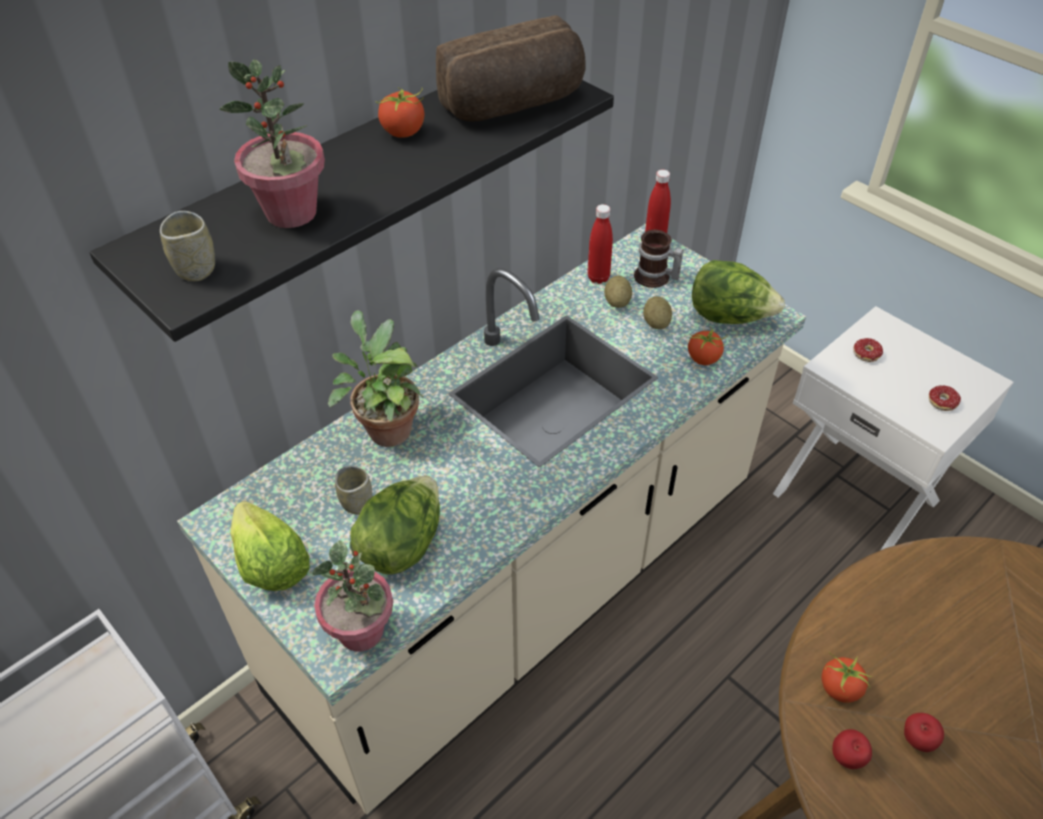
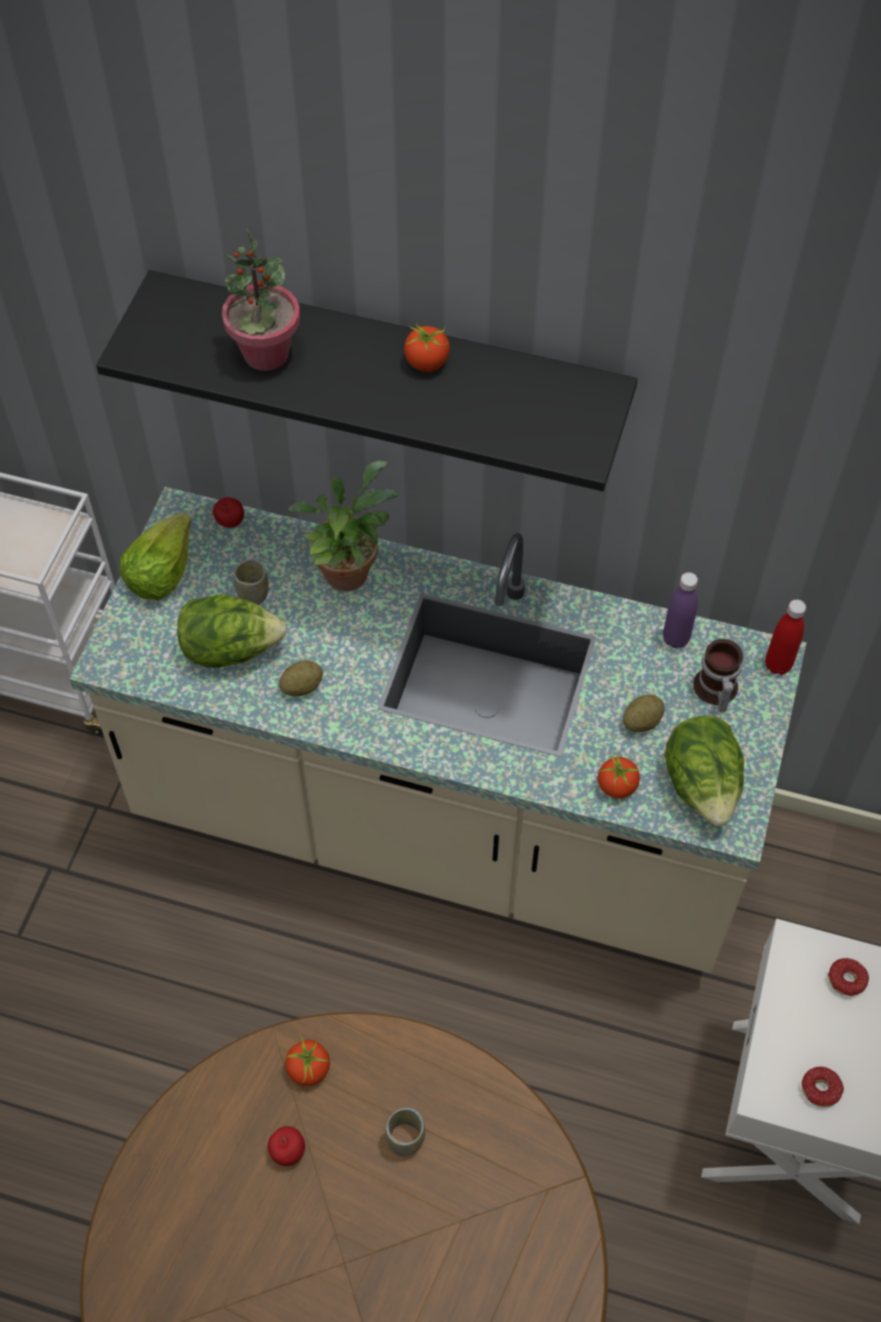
camera: 60 degrees right, 10 degrees up
(196, 269) = (165, 339): cup -> cup (405, 1139)
(362, 631) = (134, 668): potted plant -> none
(514, 105) = (528, 417): bread -> none
(598, 278) = (675, 638): red bottle -> purple bottle
(617, 302) = (649, 672): potato -> potato (302, 687)
(846, 758) = (239, 1096): apple -> apple (230, 523)

